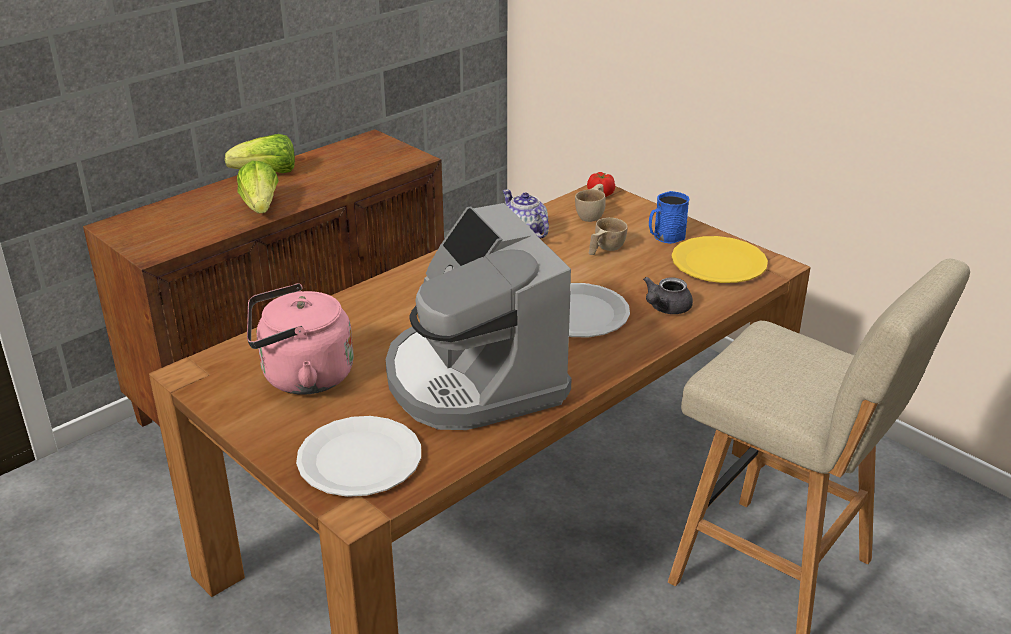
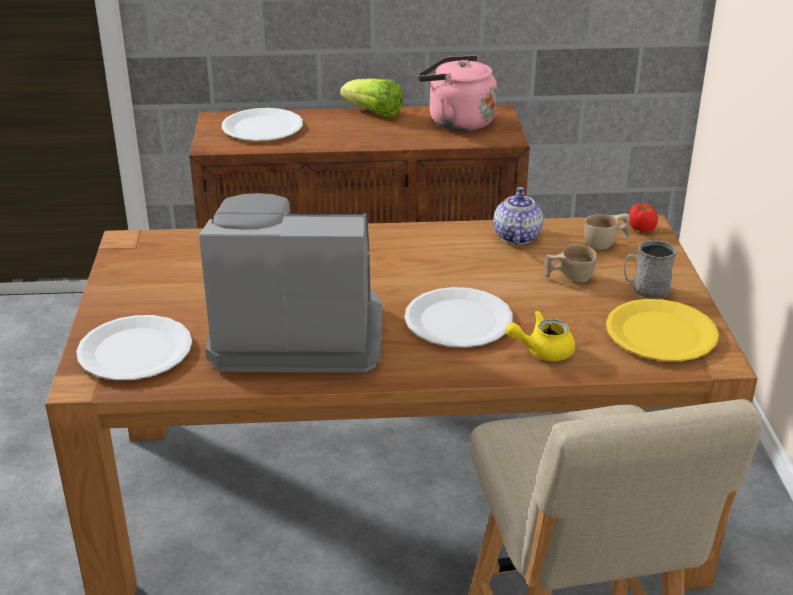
camera: 40 degrees right, 0 degrees up
(177, 219) = (262, 127): none -> white plate
(260, 207) = (331, 138): lettuce -> none
(301, 377) = (186, 276): pink kettle -> pink kettle (456, 122)
(473, 378) = (296, 332): coffee machine -> coffee machine turned 75 degrees clockwise
(665, 237) = (645, 289): blue mug -> grey mug
(665, 308) = (542, 351): grey teapot -> yellow teapot

